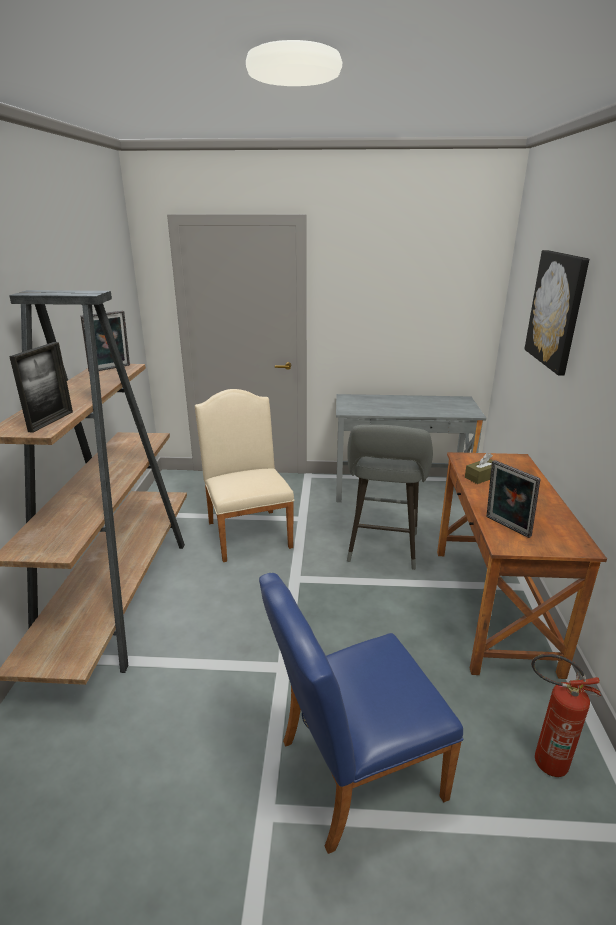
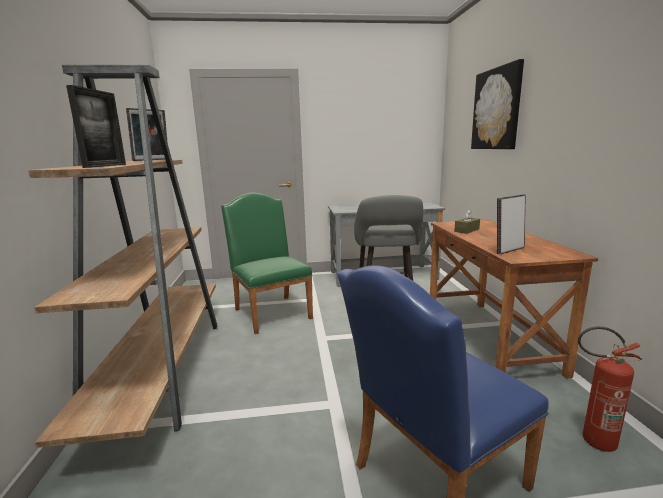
camera: 10 degrees left, 10 degrees down
(248, 531) = (270, 311): beige chair -> green chair
(506, 527) = (508, 250): picture frame -> picture frame turned 105 degrees clockwise

